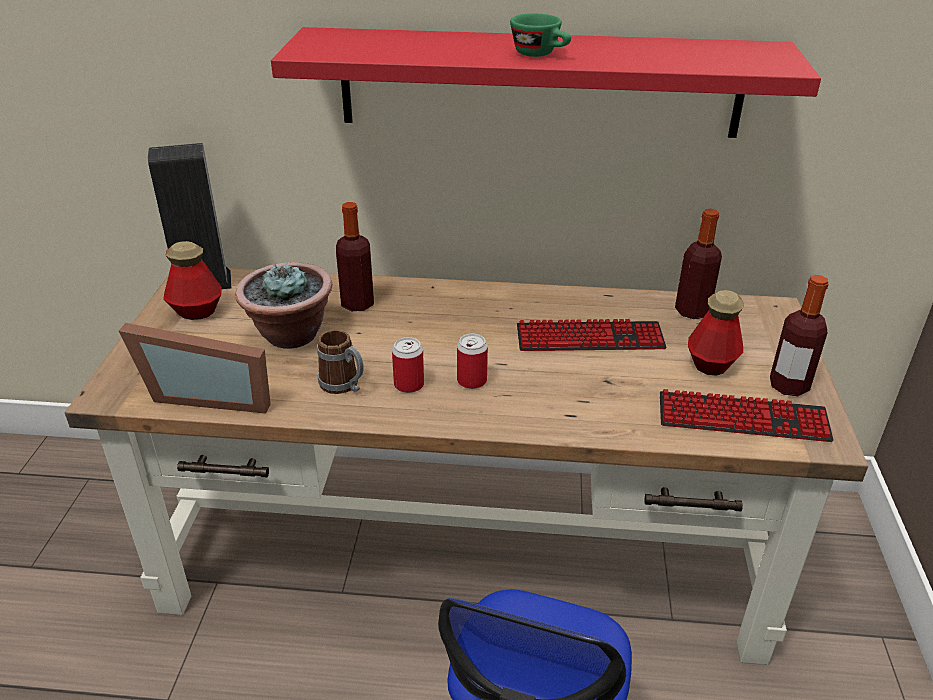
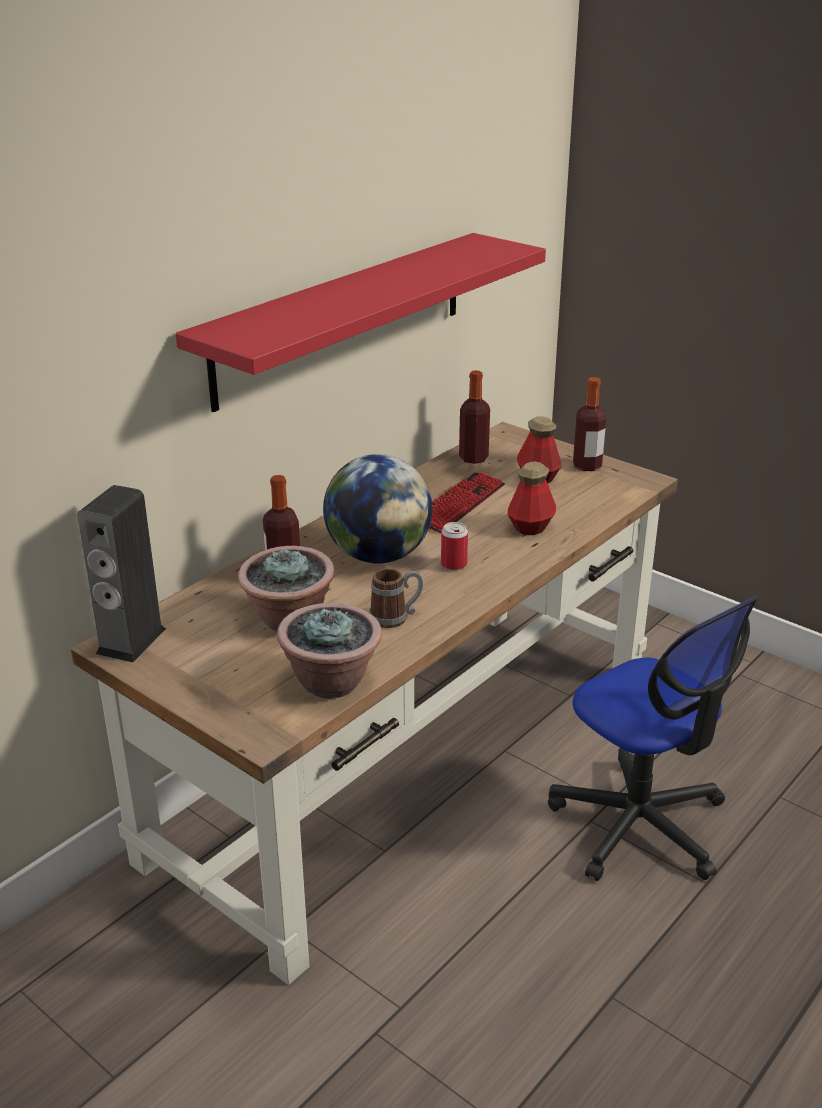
camera: 55 degrees left, 5 degrees down
(196, 311) = (182, 657): bottle -> bottle (530, 527)
(210, 395) = (331, 682): picture frame -> potted plant
(409, 385) = (428, 590): can -> none
(441, 334) = (378, 555): none -> globe
(541, 54) = (390, 288): green cup -> none
(742, 419) = (601, 493): keyboard -> none

